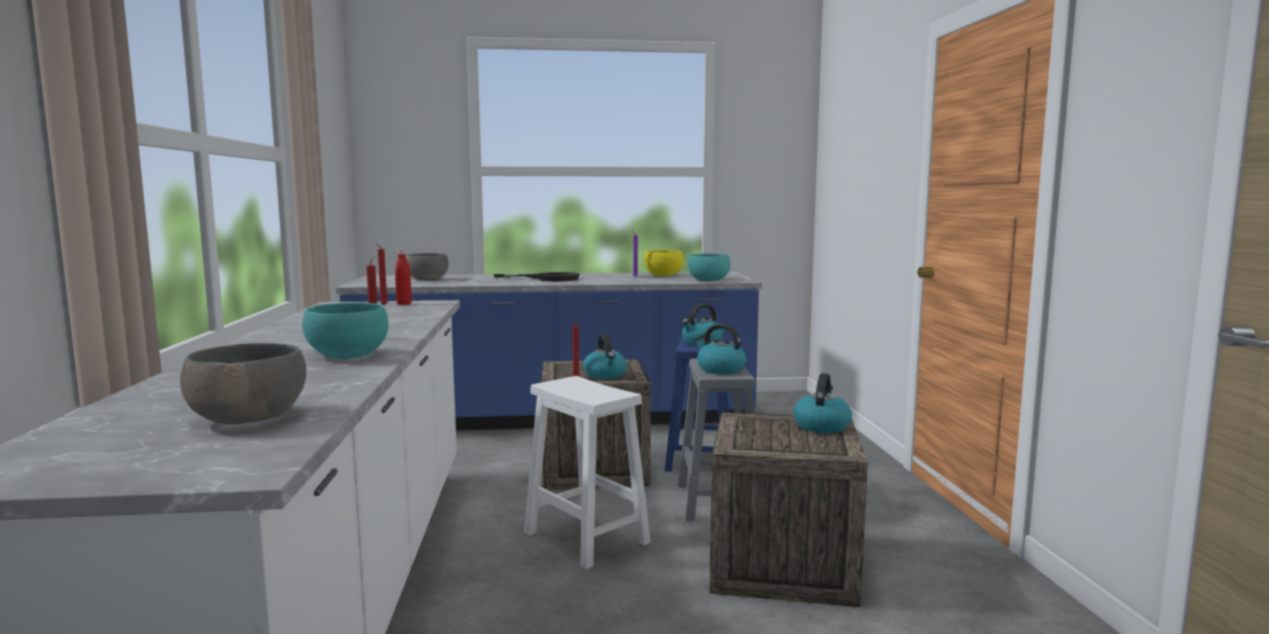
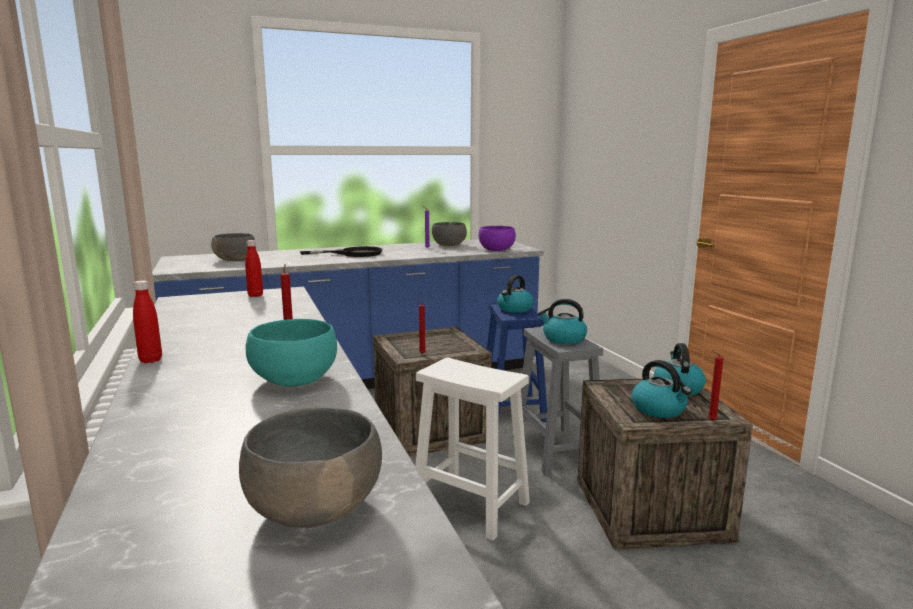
camera: 15 degrees left, 5 degrees up
(254, 338) = (150, 360): none -> red bottle
(382, 305) = (235, 298): red candle -> red candle (710, 420)
(605, 375) = (445, 347): kettle -> kettle (659, 409)
(664, 275) = (449, 245): yellow bowl -> grey bowl
(709, 280) = (497, 249): turquoise bowl -> purple bowl

